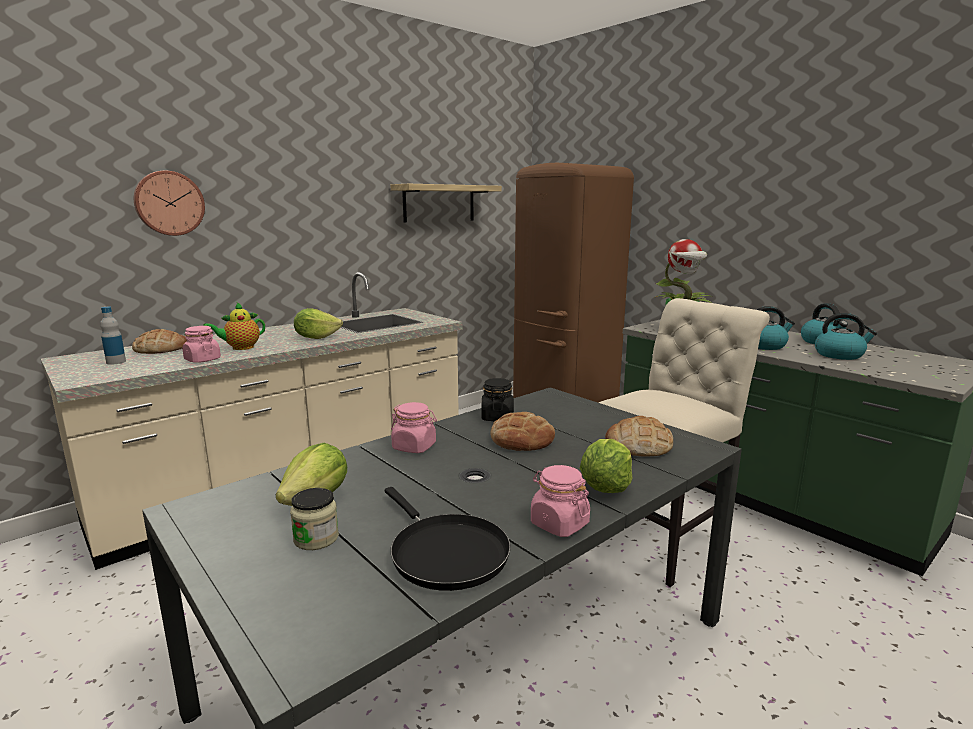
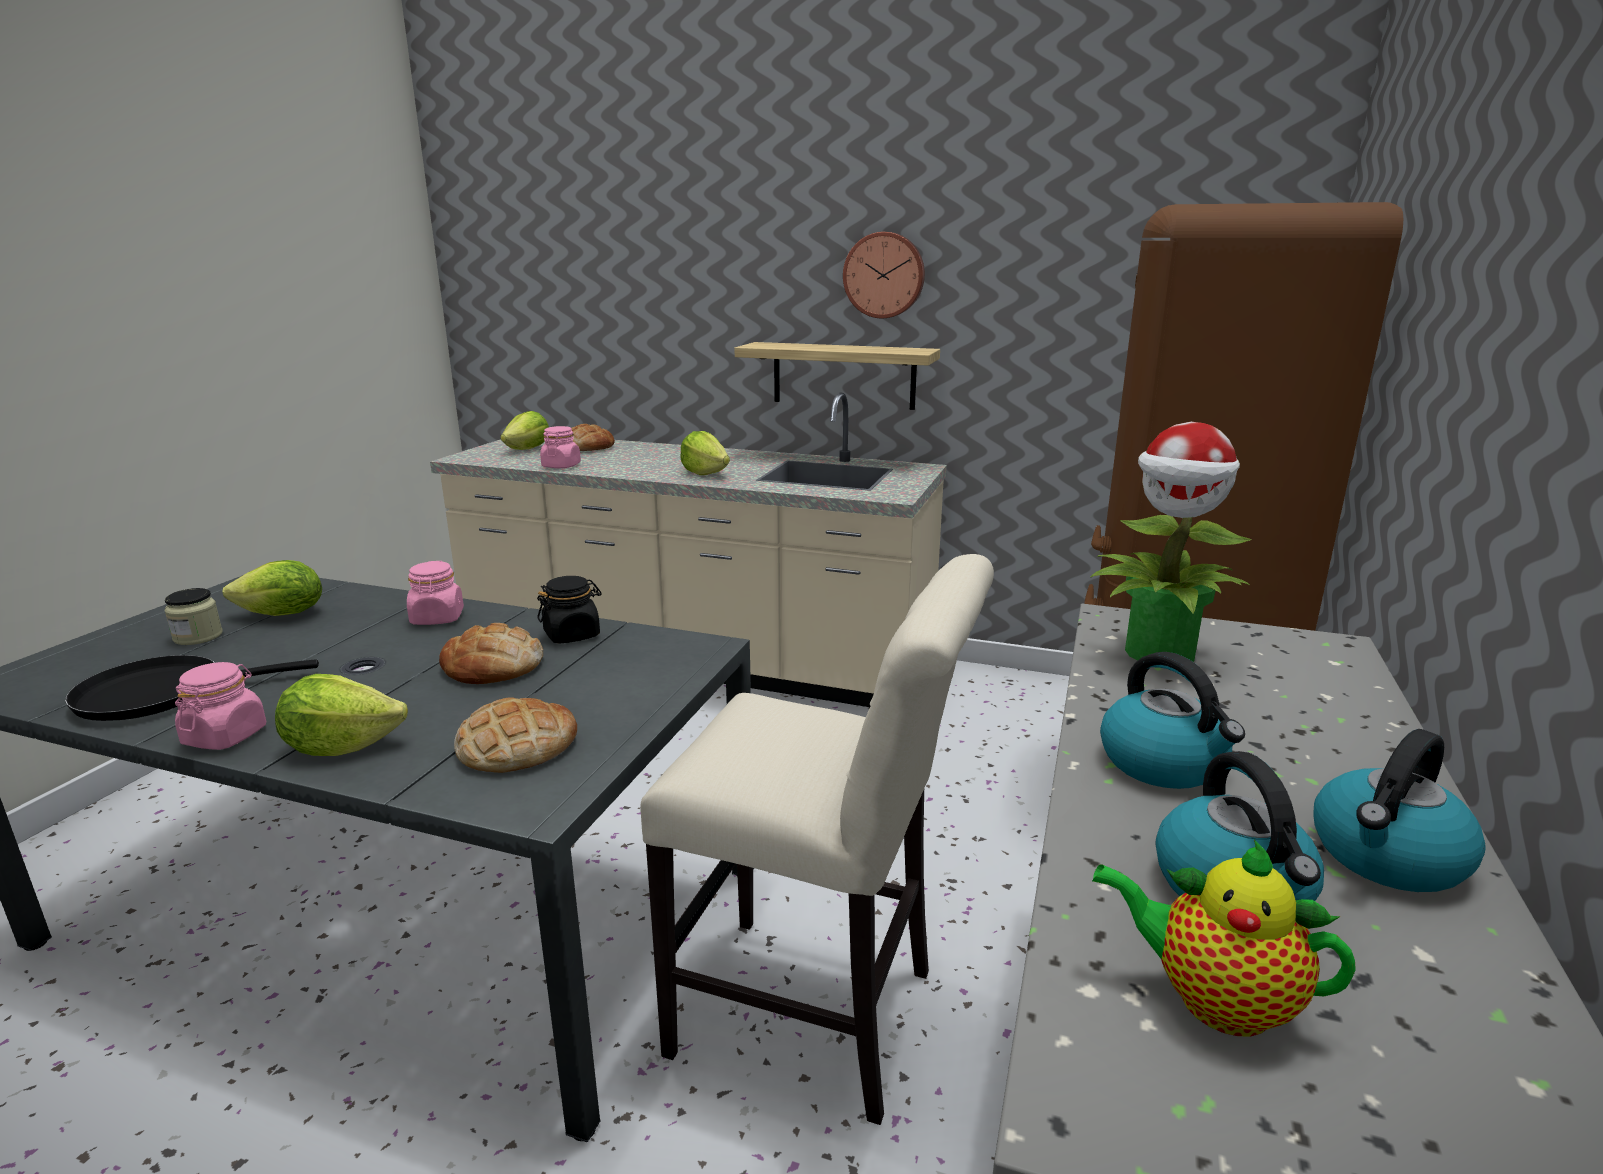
camera: 60 degrees right, 5 degrees up
(116, 362) = (528, 449): bottle -> lettuce
(169, 203) = (639, 278): wall clock -> wall clock (884, 275)
(240, 348) = (622, 463): teapot -> teapot (1213, 1000)
(439, 203) = (1051, 285): shelf -> shelf (843, 375)
(445, 553) = (161, 694): black frying pan -> black frying pan turned 45 degrees clockwise

